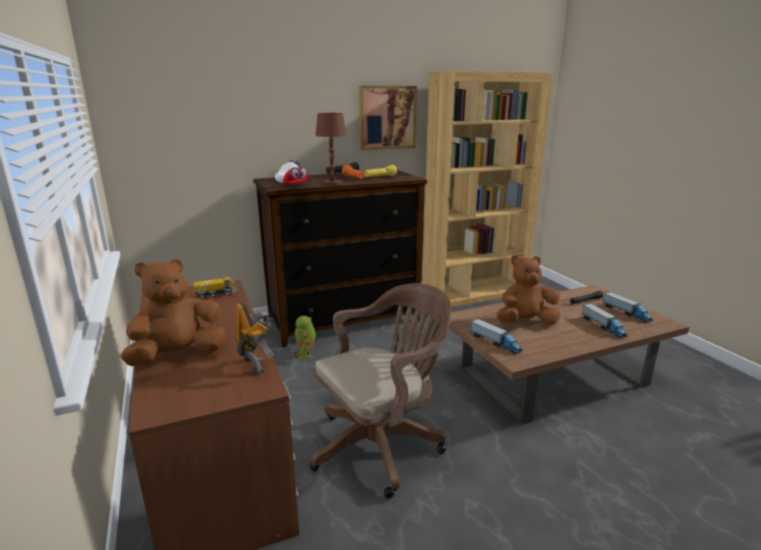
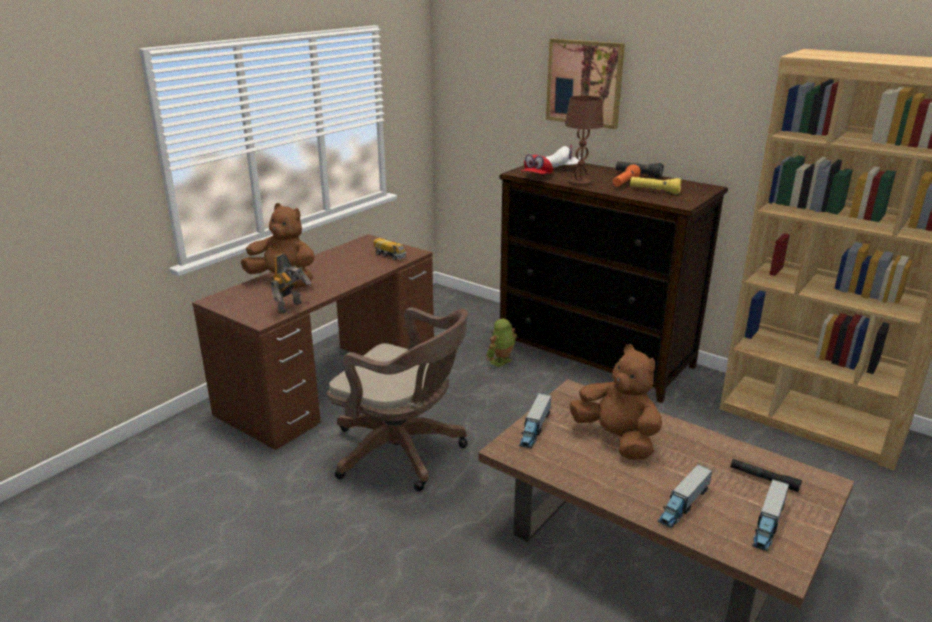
camera: 60 degrees right, 5 degrees up
(387, 117) = (727, 110): picture -> picture (584, 83)

